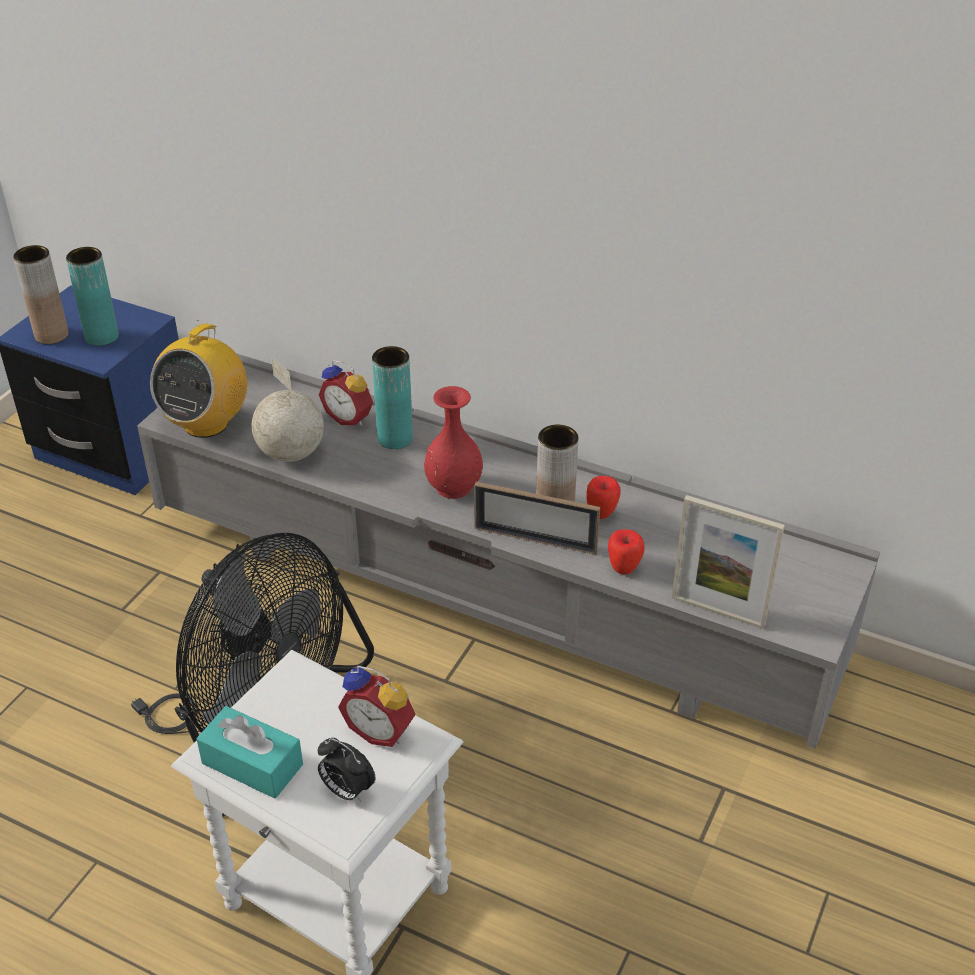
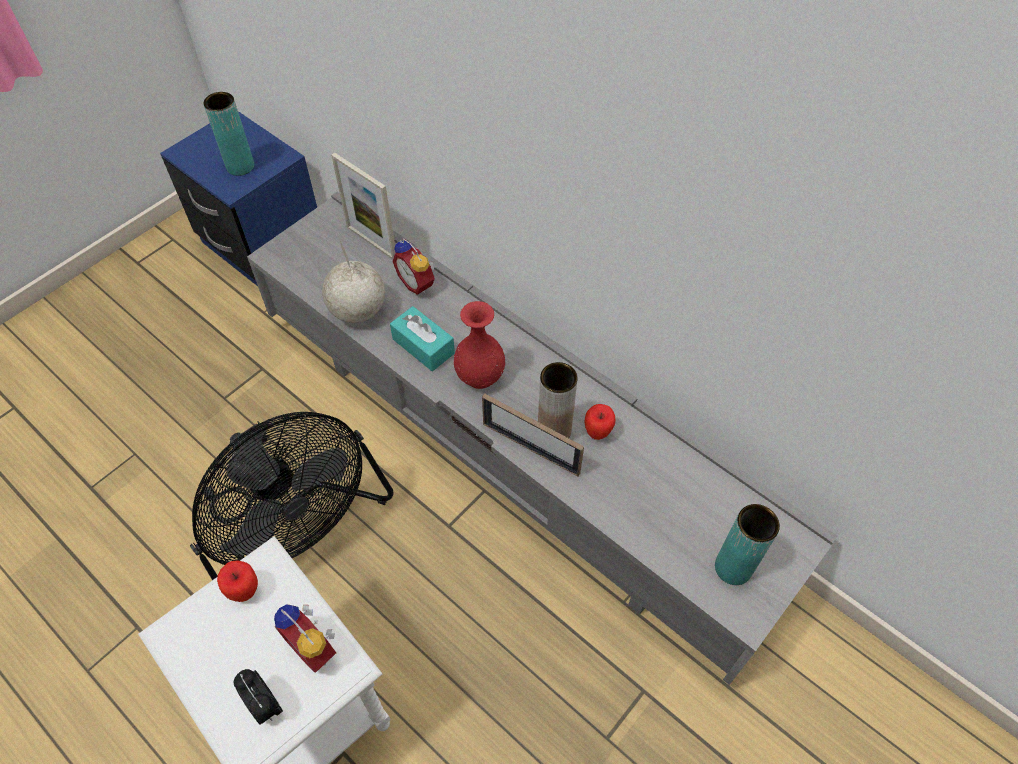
camera: 15 degrees right, 15 degrees up
(51, 335) = (202, 157): brown vase -> none
(206, 423) = (301, 265): radio -> none
(252, 764) = (198, 654): turquoise tissue box -> turquoise tissue box (423, 346)
(395, 438) = (448, 313): turquoise vase -> turquoise vase (733, 567)
(624, 568) = (597, 497): apple -> apple (245, 591)
(717, 611) = (665, 565): picture frame -> picture frame (371, 242)

